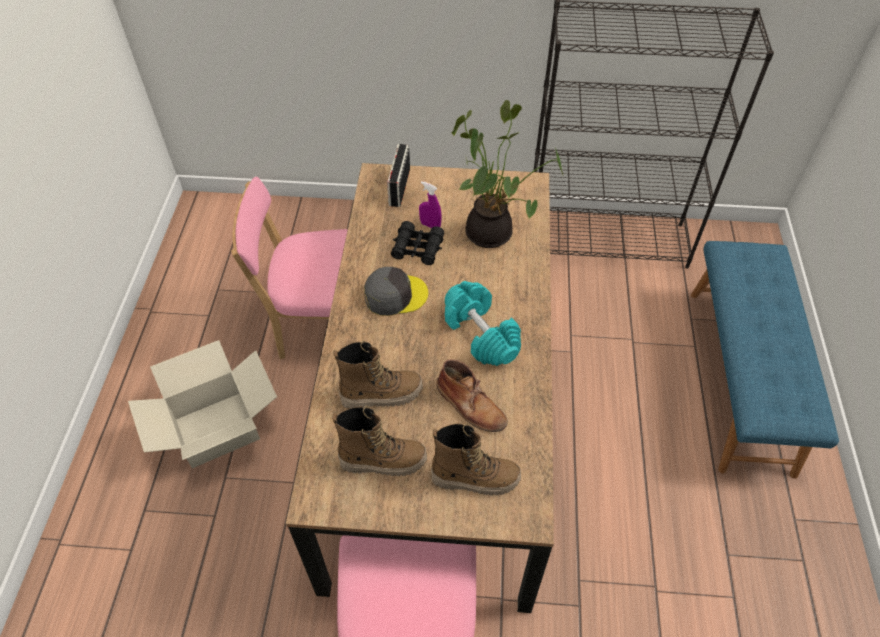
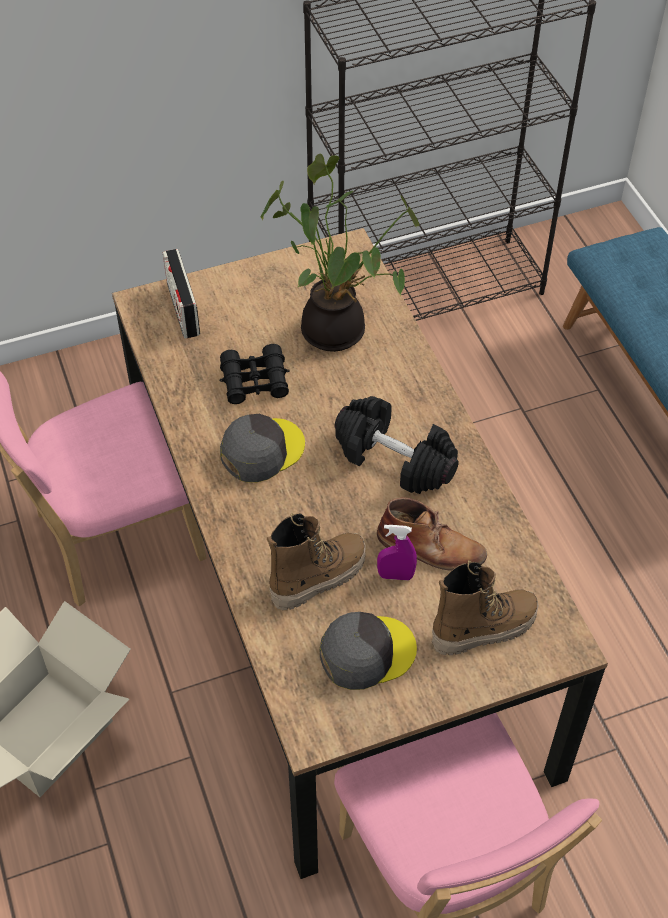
camera: 25 degrees left, 0 degrees up
(383, 460) = (366, 652): boot -> grey cap
(430, 225) = (253, 346): purple spray bottle -> purple spray bottle (395, 575)
(480, 334) = (394, 460): turquoise dumbbell -> black dumbbell

